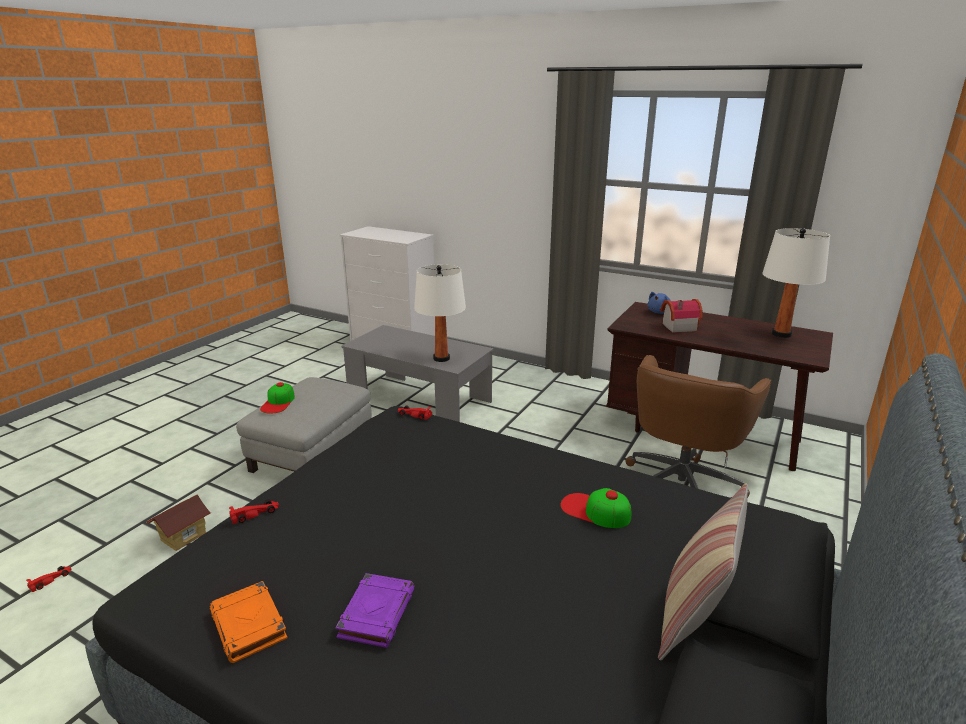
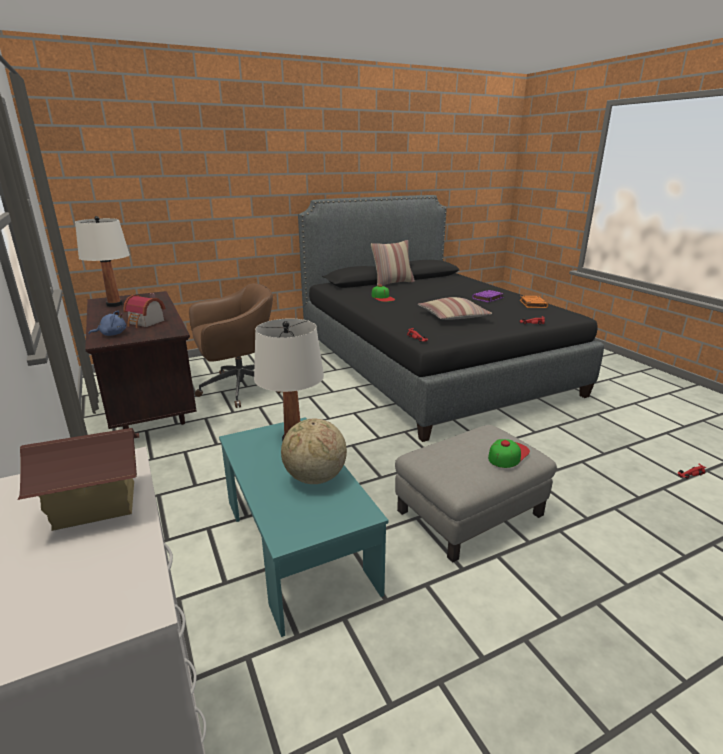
camera: 145 degrees left, 0 degrees up
(183, 536) = (593, 471): toy house -> toy house (96, 505)
(400, 348) = (314, 478): none -> globe
(402, 480) = (453, 317): none -> pillow
(419, 400) = (297, 544): grey coffee table -> turquoise coffee table

